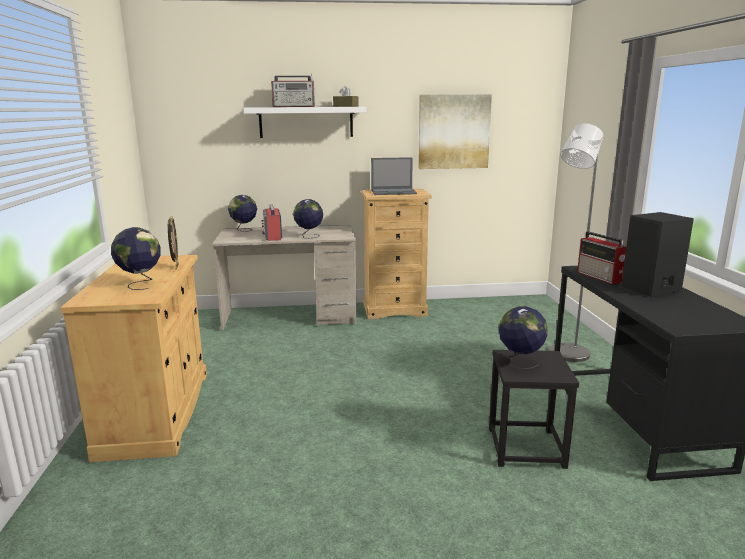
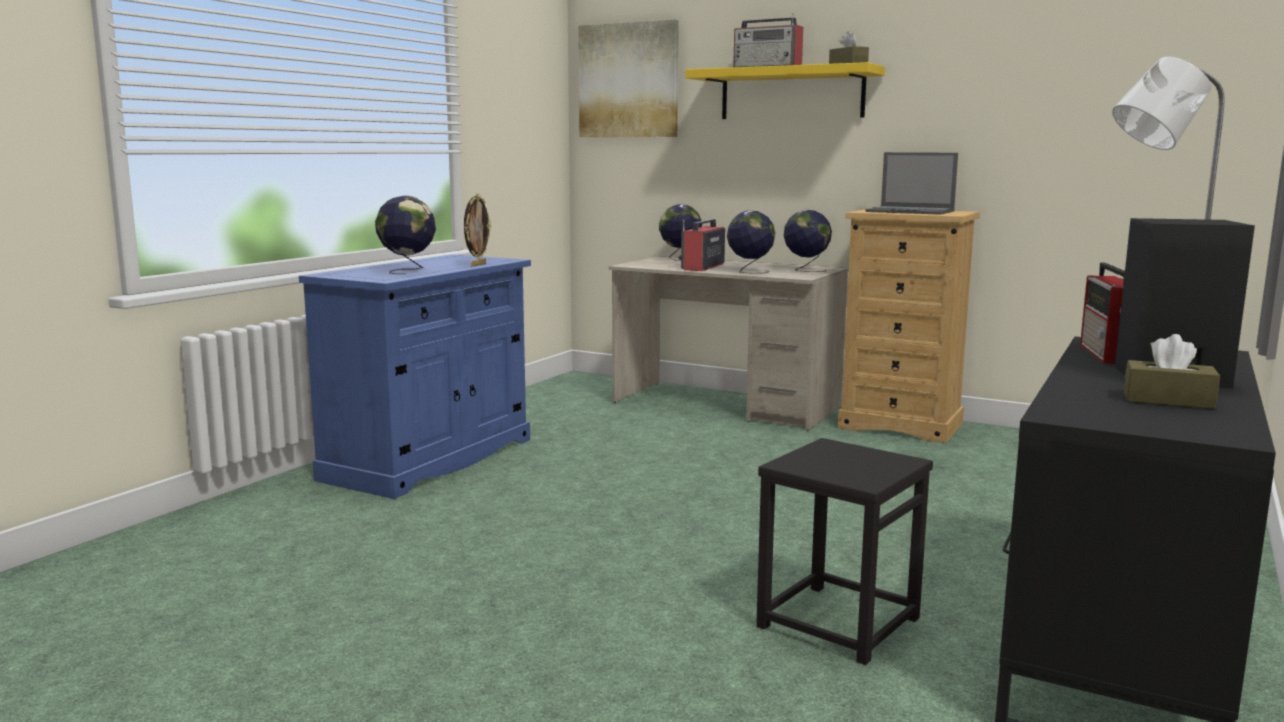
camera: 35 degrees right, 5 degrees down
(156, 413) = (430, 459): beige cabinet -> blue cabinet
(306, 122) = (791, 94): white shelf -> yellow shelf
(453, 132) = (1053, 108): picture -> picture (629, 80)
(520, 363) = (827, 457): globe -> globe (806, 270)
(683, 306) = (1168, 400): none -> brown tissue box

